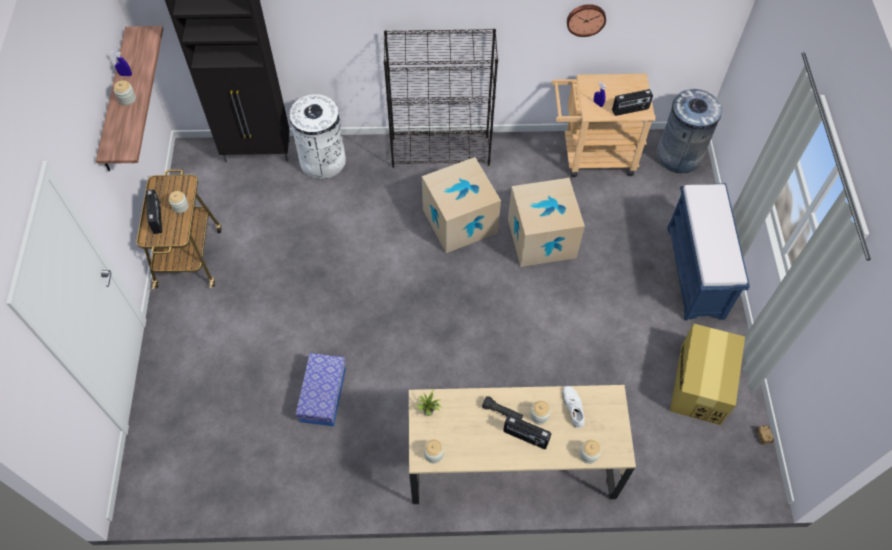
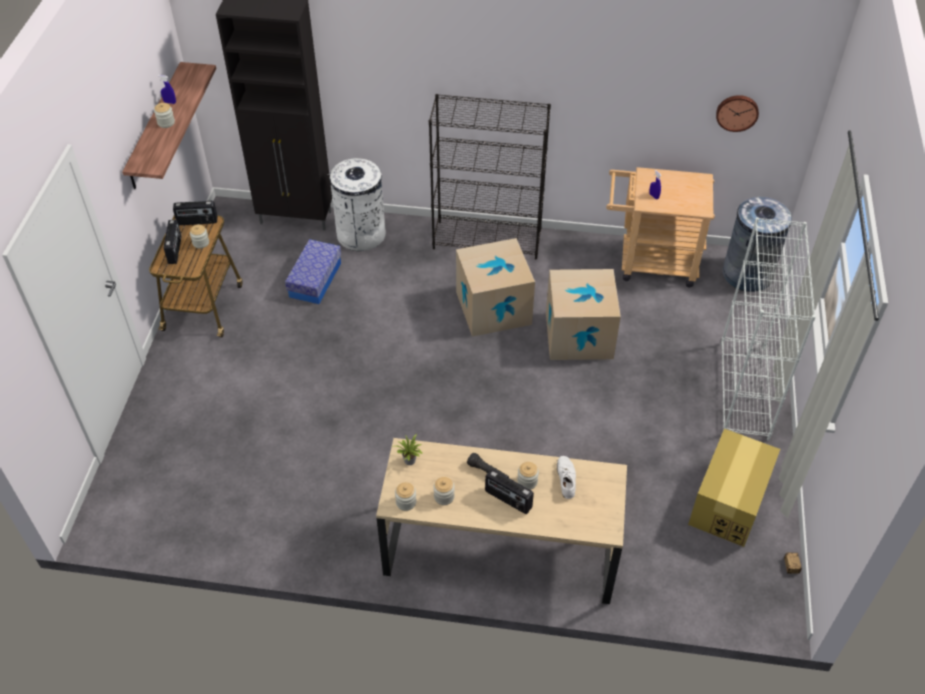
camera: 10 degrees right, 10 degrees down
(323, 394) = (311, 454): storage box -> storage box (315, 280)
(586, 19) = (646, 103): wall clock -> wall clock (737, 112)
(588, 454) = (573, 526): jar -> jar (444, 497)
(630, 110) = (687, 206): radio -> radio (197, 222)
(696, 273) = (744, 391): blue bench -> white bookcase

